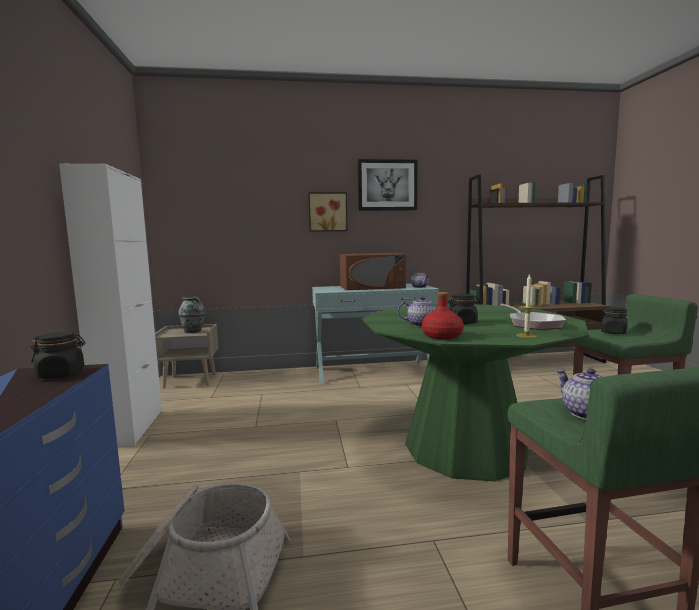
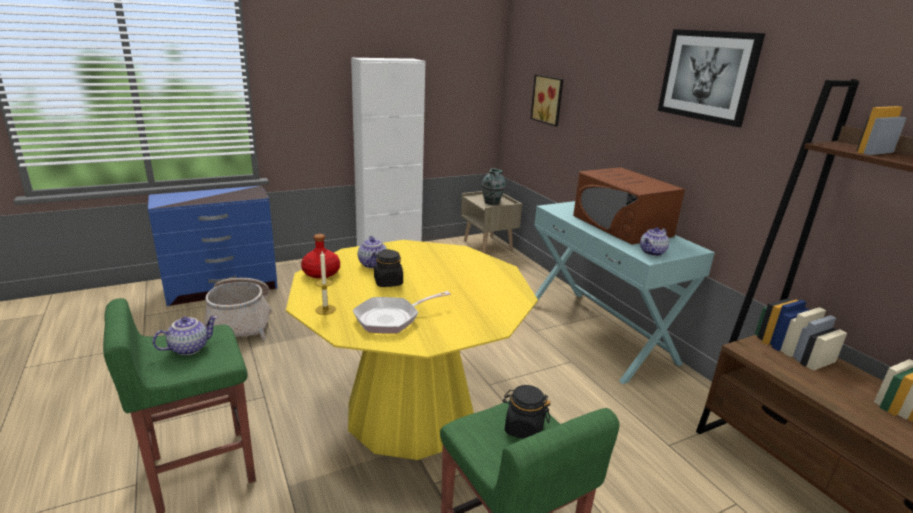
camera: 70 degrees right, 15 degrees up
(62, 374) = (248, 195): black jar -> none
(327, 212) = (627, 105): picture -> picture (548, 99)
(465, 447) = (411, 412): green dining table -> yellow dining table

